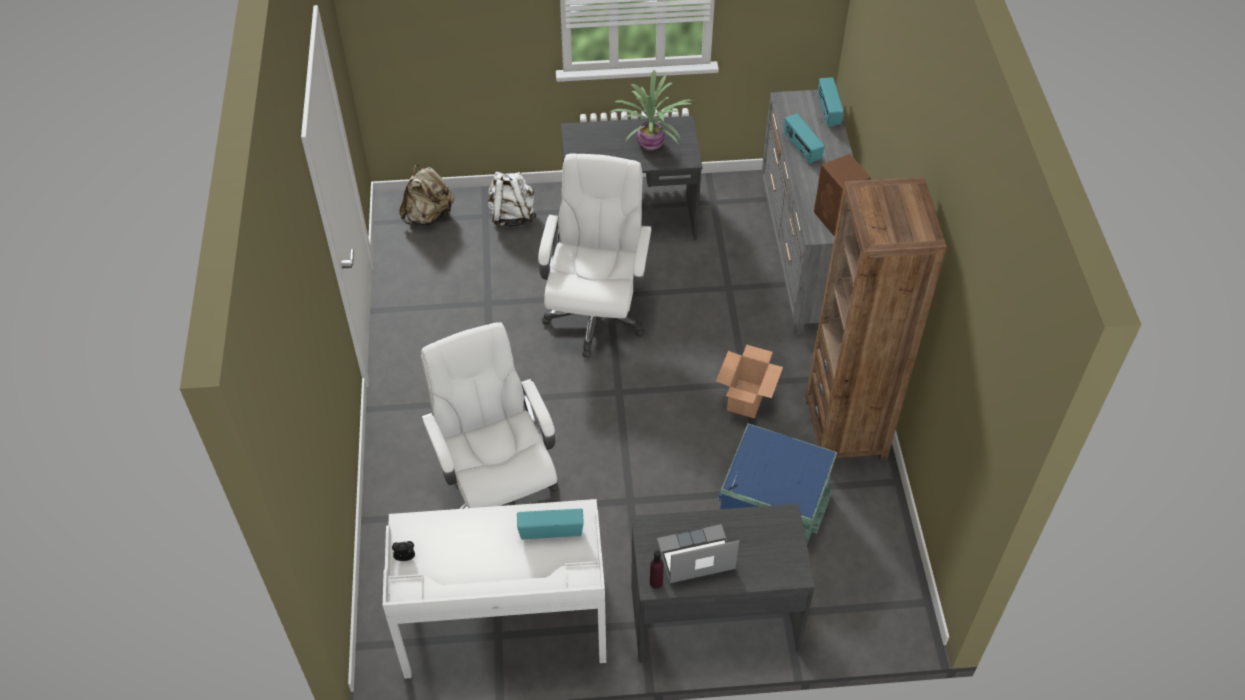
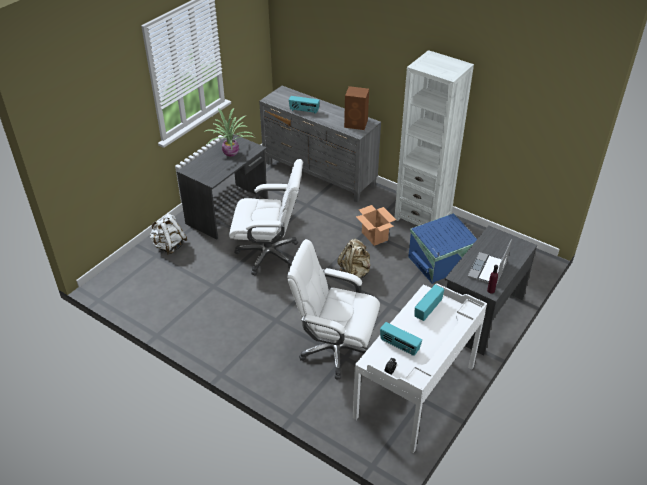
camera: 50 degrees left, 10 degrees down
(429, 215) = (126, 275): beige backpack -> beige backpack (355, 272)
(595, 315) = (269, 254): white office chair -> white office chair turned 135 degrees clockwise
(828, 112) = (293, 93): radio -> radio (399, 346)
(846, 428) = (422, 217): brown bookcase -> white bookcase

